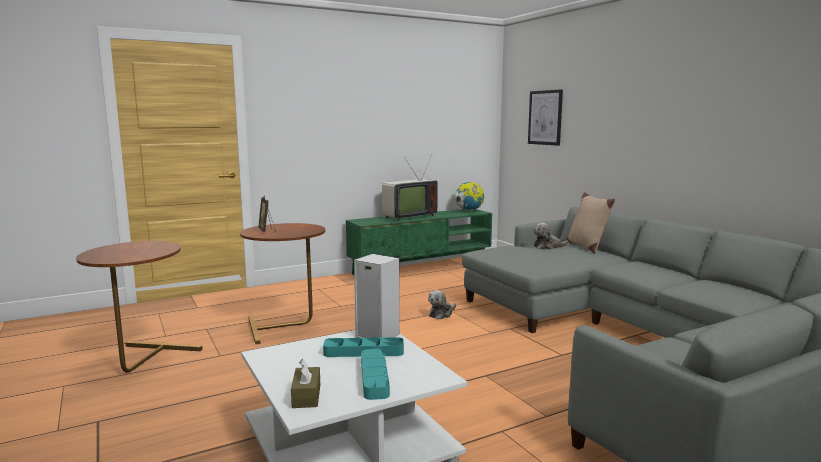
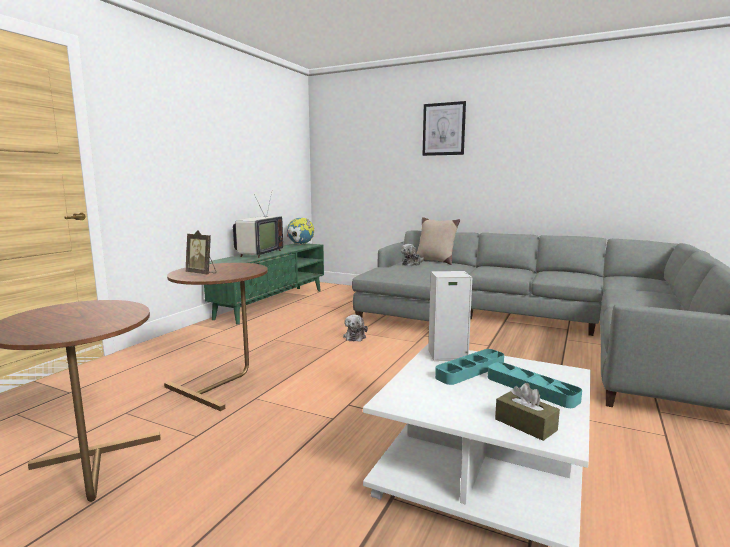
camera: 35 degrees left, 0 degrees up
(545, 117) = (363, 158): picture -> picture (443, 129)

